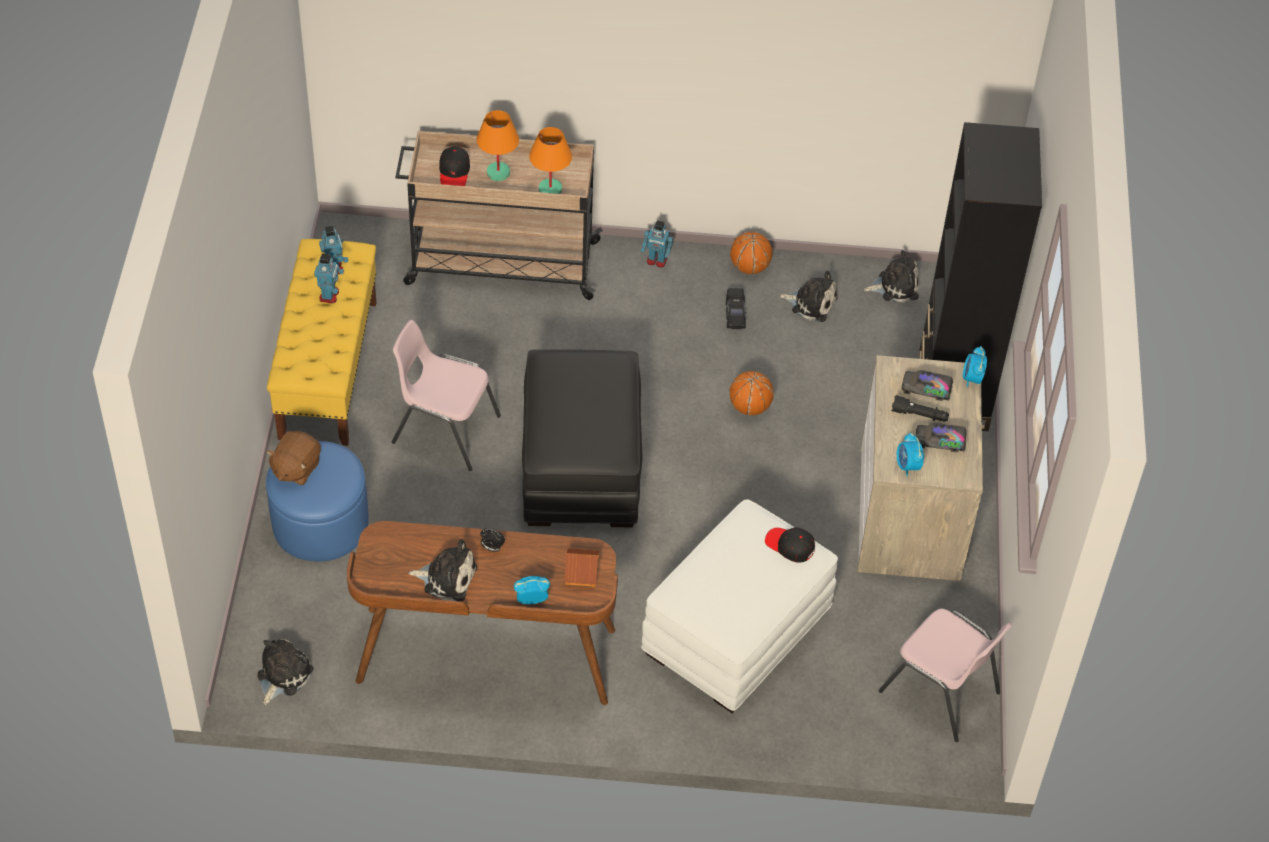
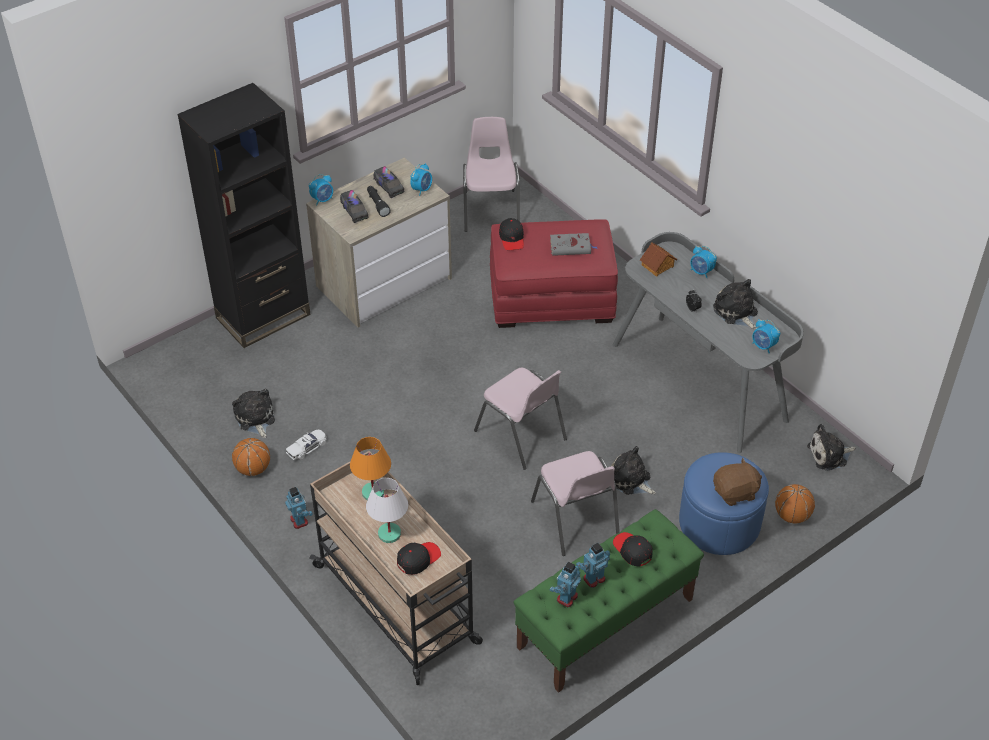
camera: 130 degrees left, 5 degrees down
(322, 337) = (632, 550): none -> black cap
(328, 369) = (605, 623): yellow bench -> green bench
(382, 558) = (763, 346): none -> alarm clock
(486, 657) = (700, 381): brown desk -> grey desk
(498, 172) = (389, 534): orange table lamp -> white table lamp
(580, 465) = (521, 436): black ottoman -> pink chair
(722, 585) = (571, 247): none -> grey book
(735, 314) = (307, 448): black toy car -> white toy car
(736, 633) = (552, 298): white ottoman -> red ottoman
(750, 407) = (381, 392): basketball -> basketball (792, 516)
(895, 286) = (195, 390): plush toy -> plush toy (630, 480)

